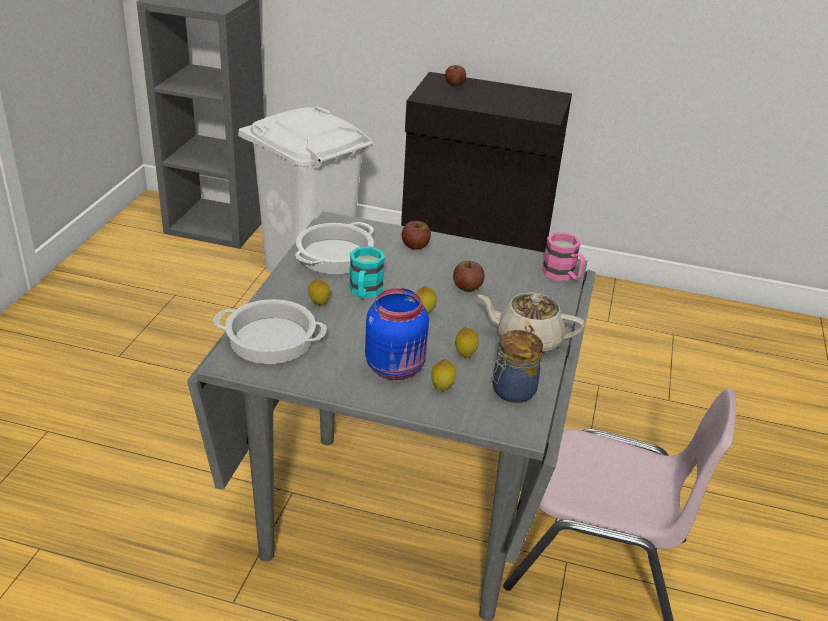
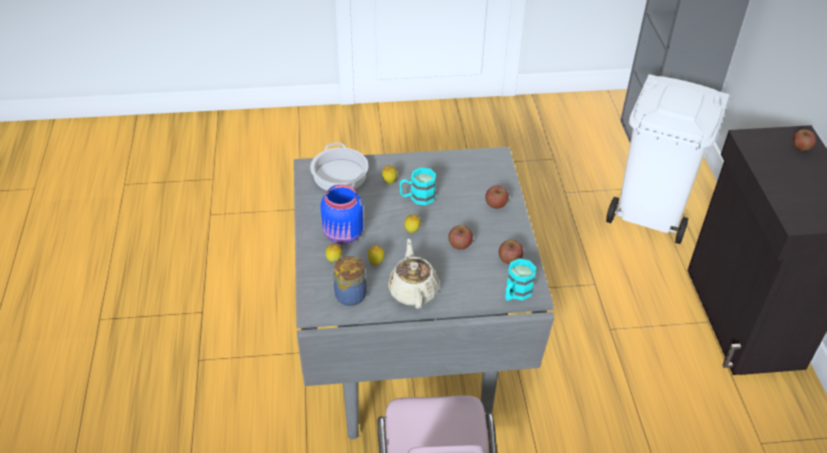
camera: 70 degrees right, 10 degrees up
(335, 256) = (451, 171): cooking pot -> none
(509, 263) = (510, 259): none -> apple
(563, 275) = (515, 293): pink mug -> turquoise mug

